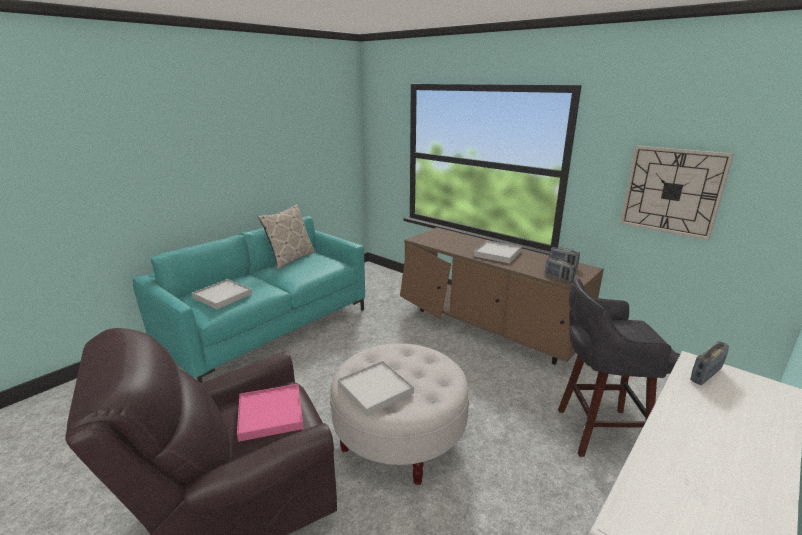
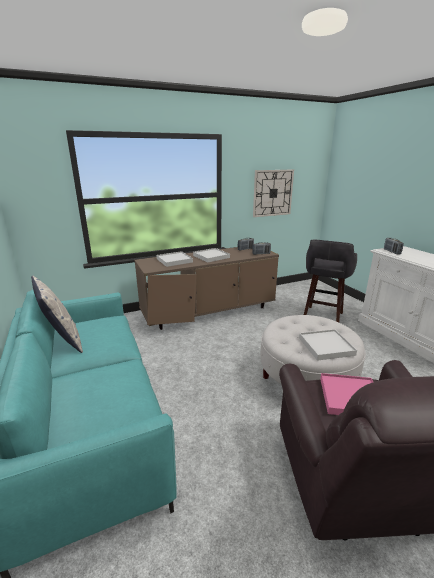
camera: 65 degrees left, 0 degrees up
(222, 296) = (108, 401): white tray -> white tray (174, 260)

